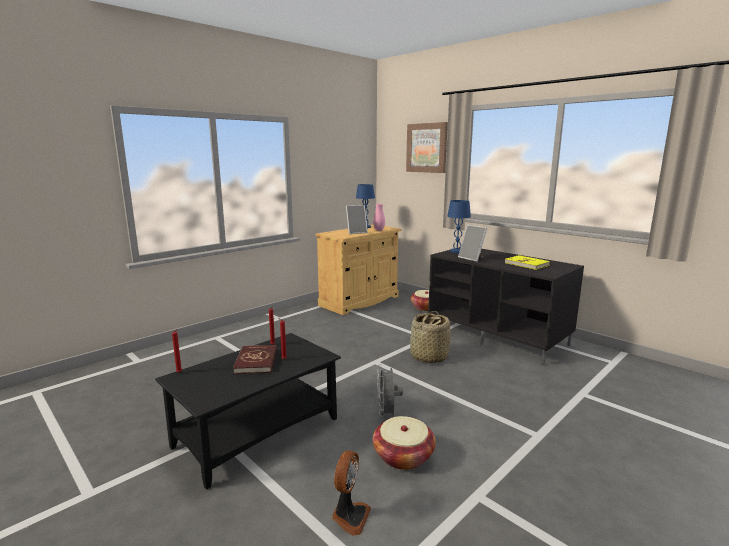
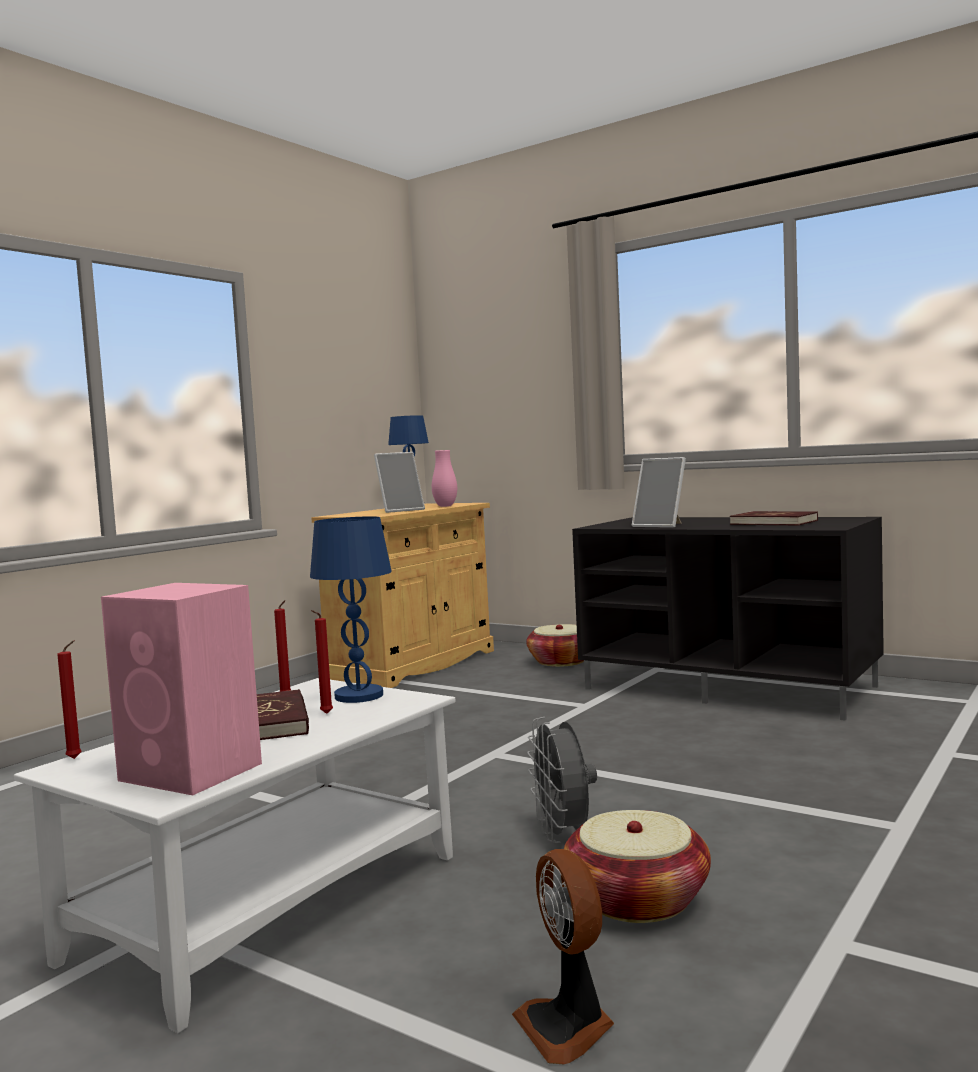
camera: 10 degrees left, 10 degrees down
(219, 390) = (193, 772): none -> pink speaker
(258, 431) = (271, 904): black coffee table -> white coffee table
(349, 516) = (568, 1027): fan -> fan turned 150 degrees clockwise
(427, 148) = (527, 337): picture -> none
(428, 357) = (606, 733): basket -> none
(456, 251) = (621, 522): blue table lamp -> blue table lamp (358, 696)
(526, 264) = (774, 523): yellow book -> red book

